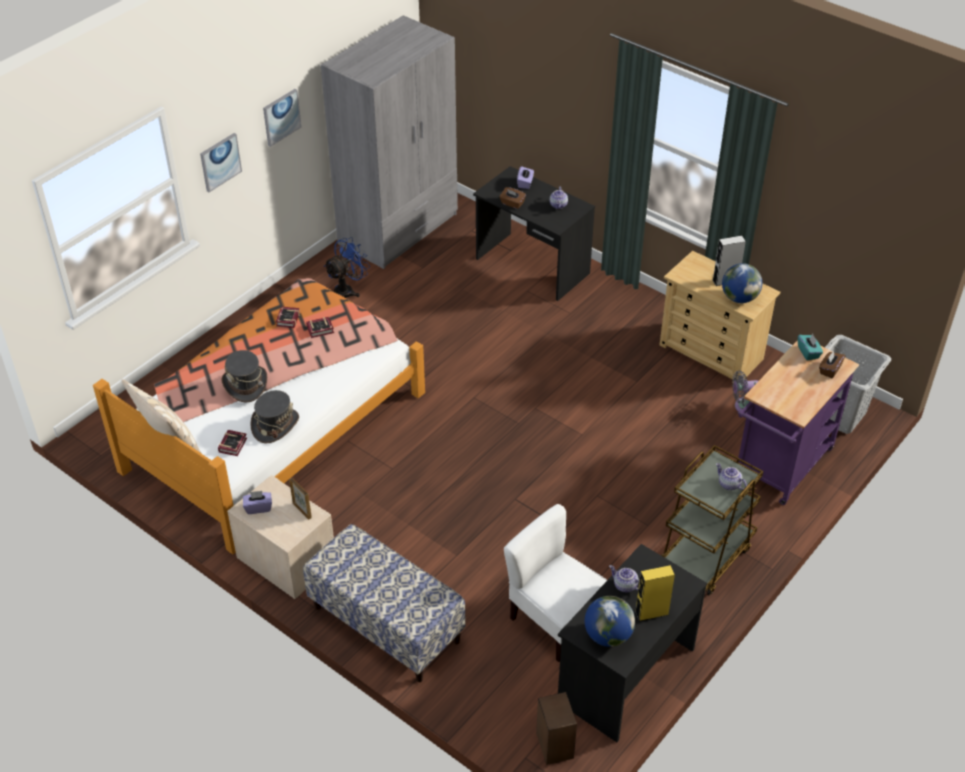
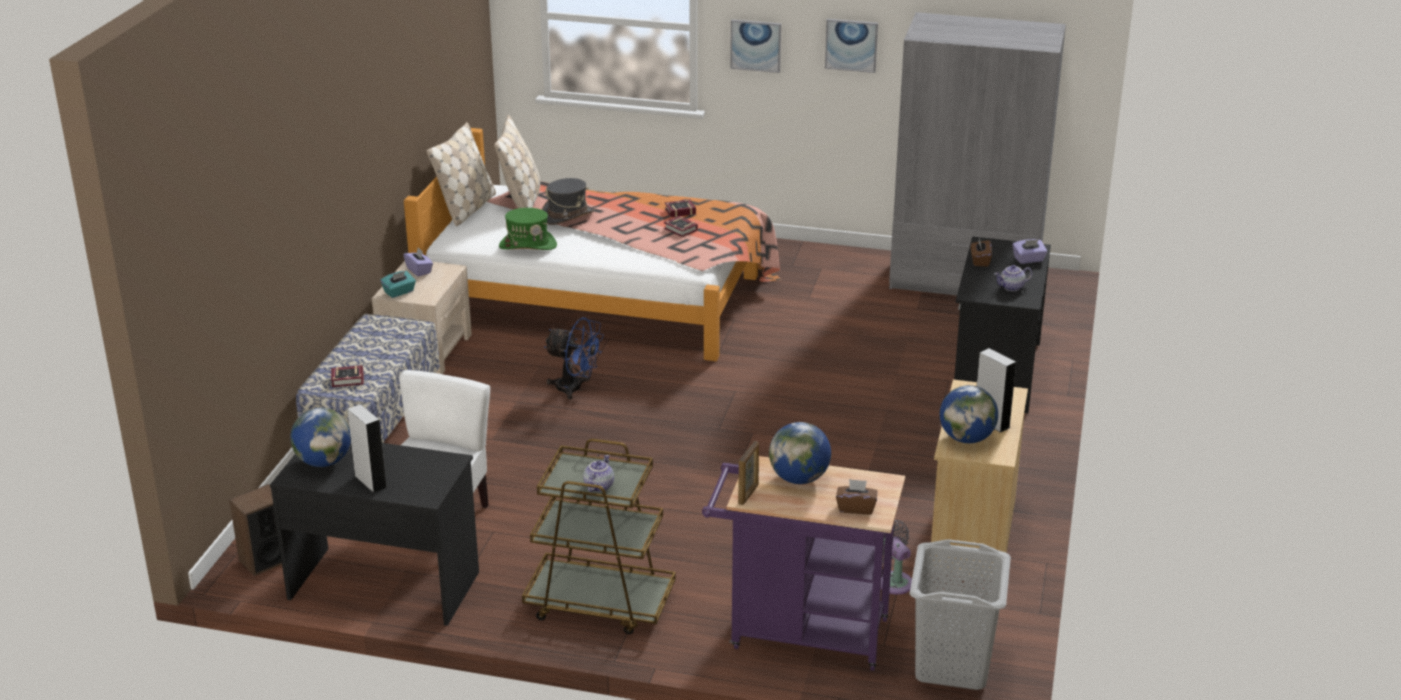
camera: 65 degrees right, 15 degrees down
(186, 404) = (521, 200): none -> beige pillow
(234, 444) = (487, 234): book -> book (349, 380)
(275, 425) = (528, 245): grey hat -> green hat
(302, 510) = (429, 291): picture frame -> picture frame (748, 494)
(347, 290) = (832, 279): blue fan -> blue fan (575, 389)
(624, 586) = (401, 457): teapot -> none
(651, 613) = (370, 482): yellow speaker -> grey speaker
(785, 382) = (799, 478): none -> globe
(808, 352) = (876, 486): turquoise tissue box -> turquoise tissue box (399, 292)

